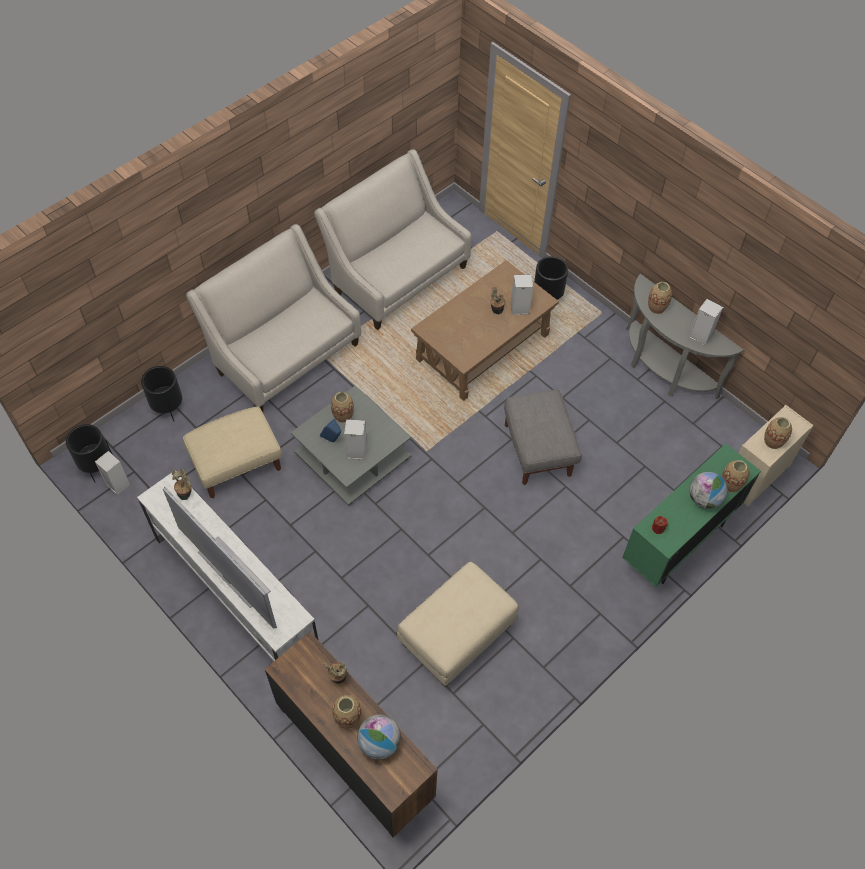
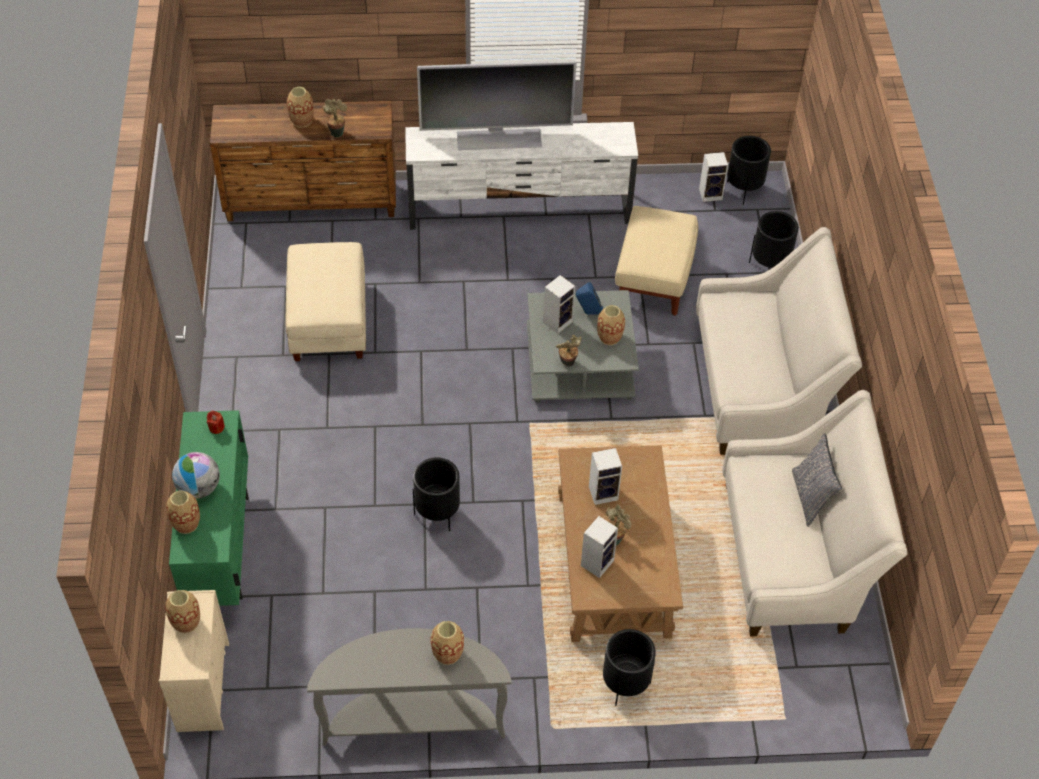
camera: 130 degrees right, 5 degrees down
(186, 494) = (605, 149): potted plant -> potted plant (567, 363)
(379, 248) = (810, 497): none -> grey pillow
(379, 743) = (264, 125): globe -> none
(538, 450) = (437, 514): grey ottoman -> black planter
(699, 336) = (368, 661): speaker -> speaker (604, 492)

